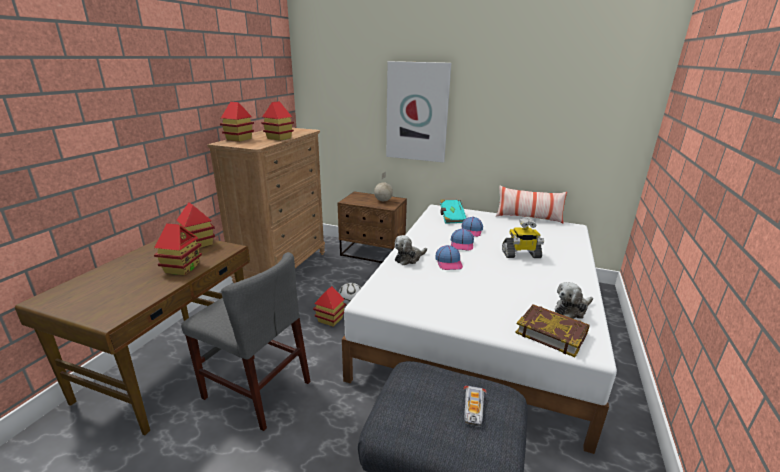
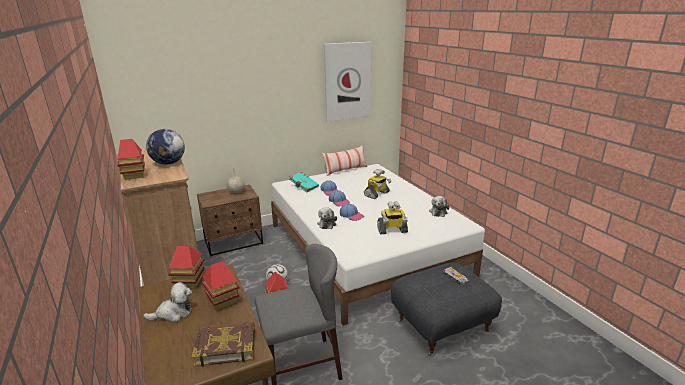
camera: 45 degrees left, 0 degrees up
(147, 259) = (173, 313): none -> plush toy
(279, 138) = (168, 163): toy house -> globe
(417, 112) = (247, 110): picture -> picture (347, 81)
(464, 299) = (392, 230): none -> toy robot
(551, 333) = (447, 226): book -> book (226, 346)

